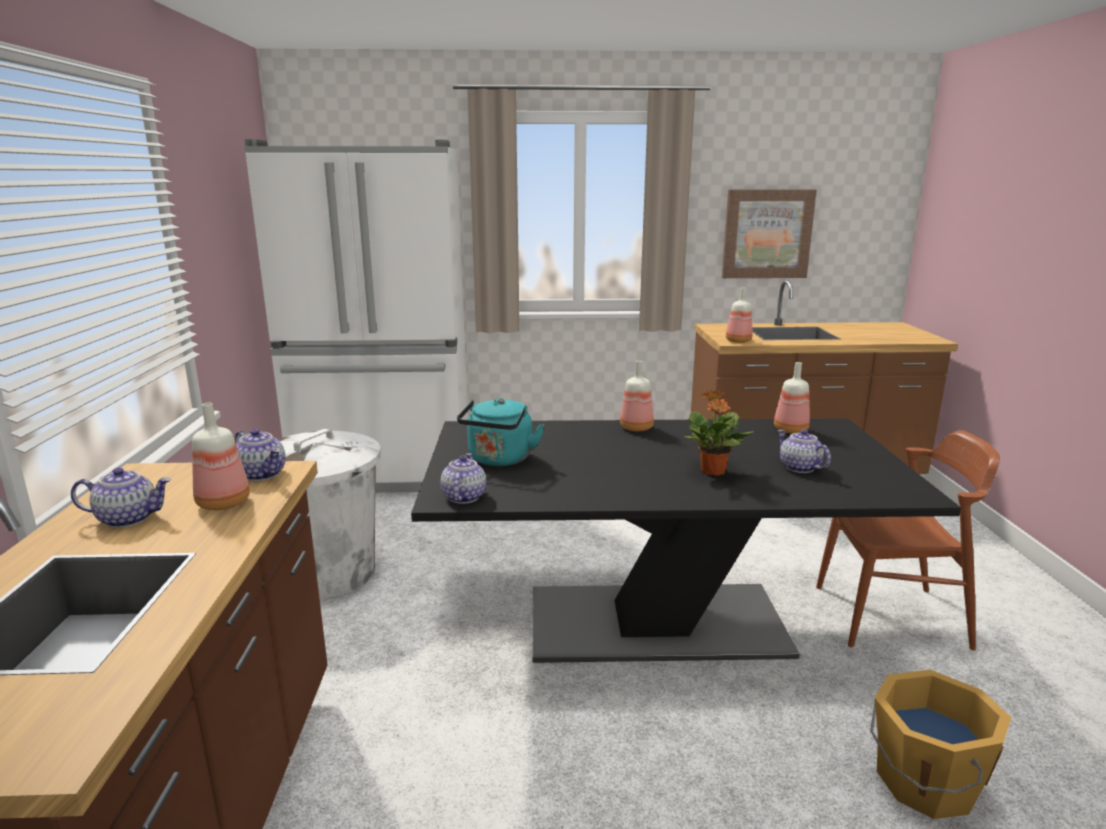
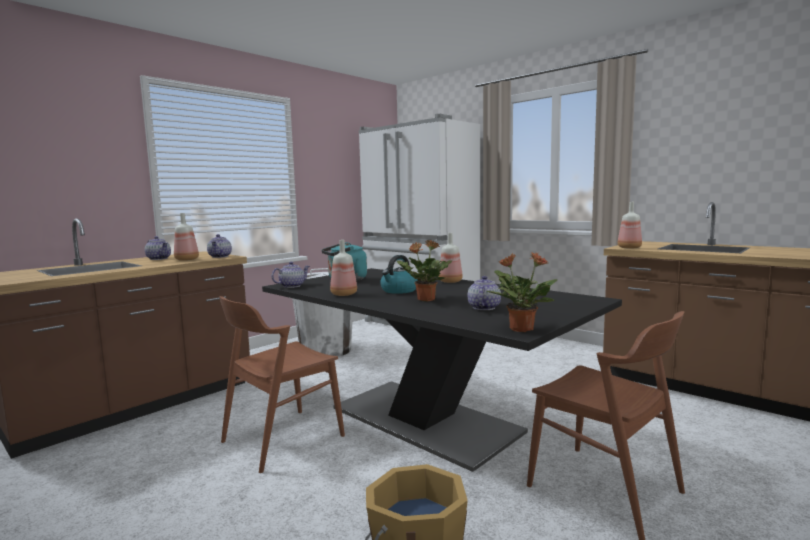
camera: 45 degrees right, 10 degrees down
(554, 743) = (282, 438): none -> brown chair
(636, 463) = (399, 290): none -> kettle
(767, 234) = (715, 165): picture -> none
(791, 430) = (546, 296): bottle -> bottle (343, 294)
(911, 490) = (520, 329): none -> potted plant

